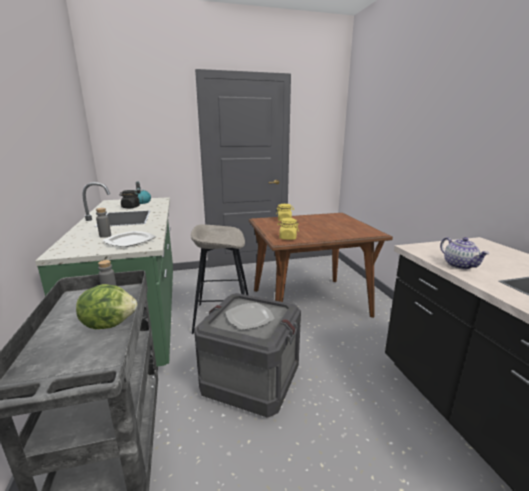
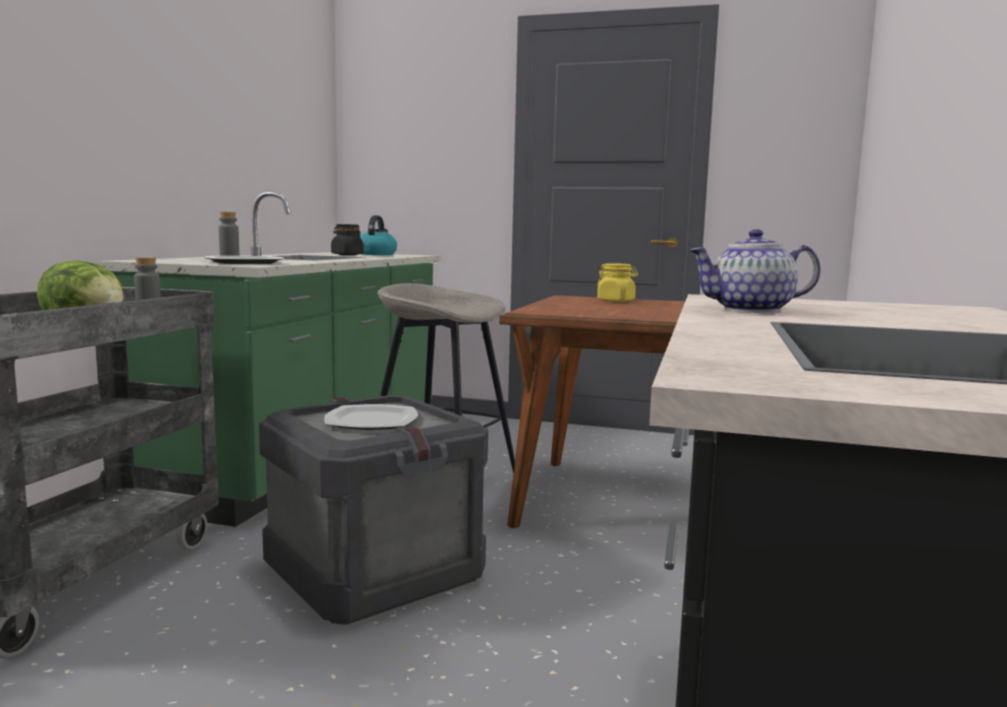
camera: 30 degrees right, 10 degrees down
(287, 238) = (557, 311): yellow jar -> none
(460, 265) = (750, 310): teapot -> teapot turned 75 degrees clockwise

